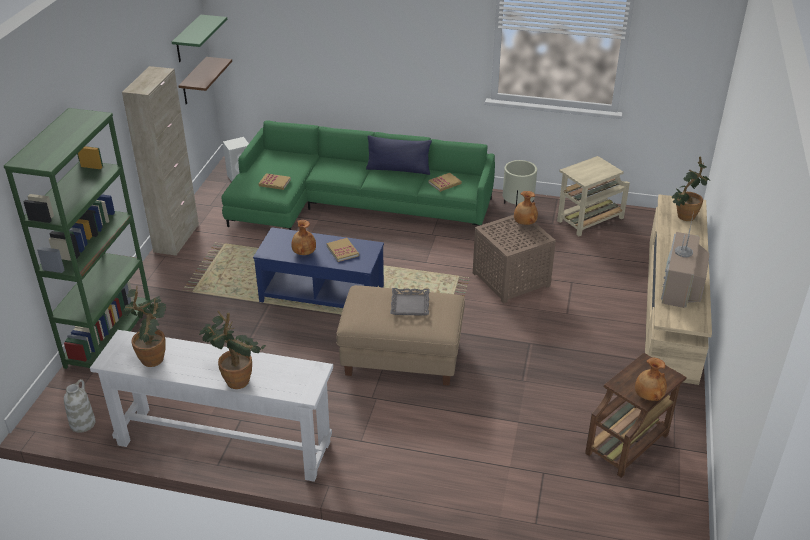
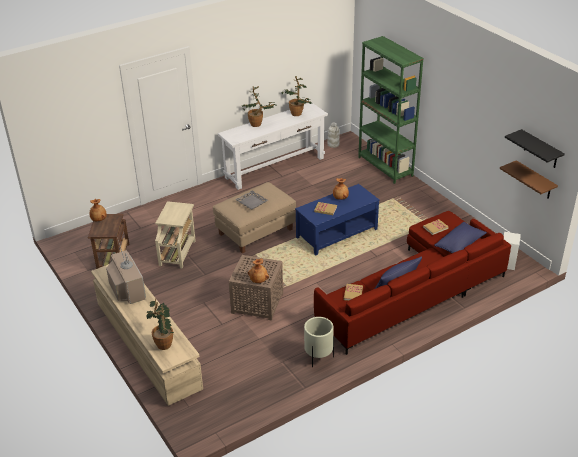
camera: 135 degrees right, 0 degrees up
(176, 238) = (454, 212): beige cabinet -> none
(188, 39) = (541, 149): green shelf -> black shelf
(286, 162) = (459, 245): none -> blue pillow
(352, 204) = (415, 290): green sofa -> red sofa
(588, 220) = (262, 381): beige side table -> beige side table (178, 252)

